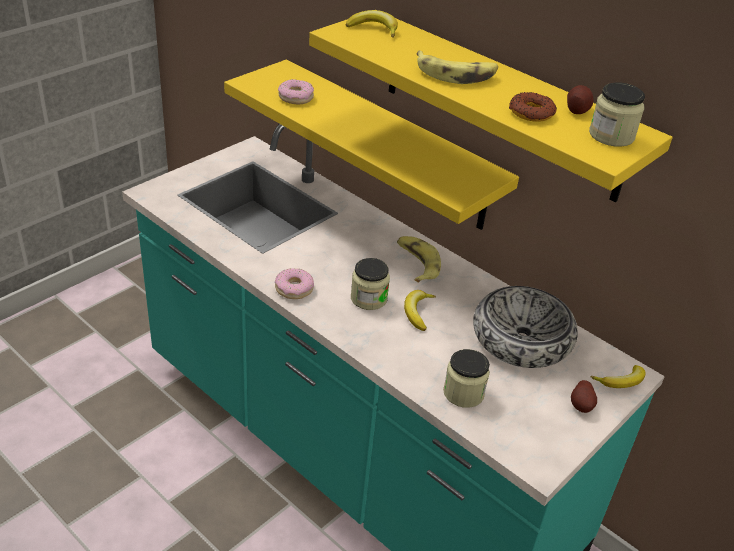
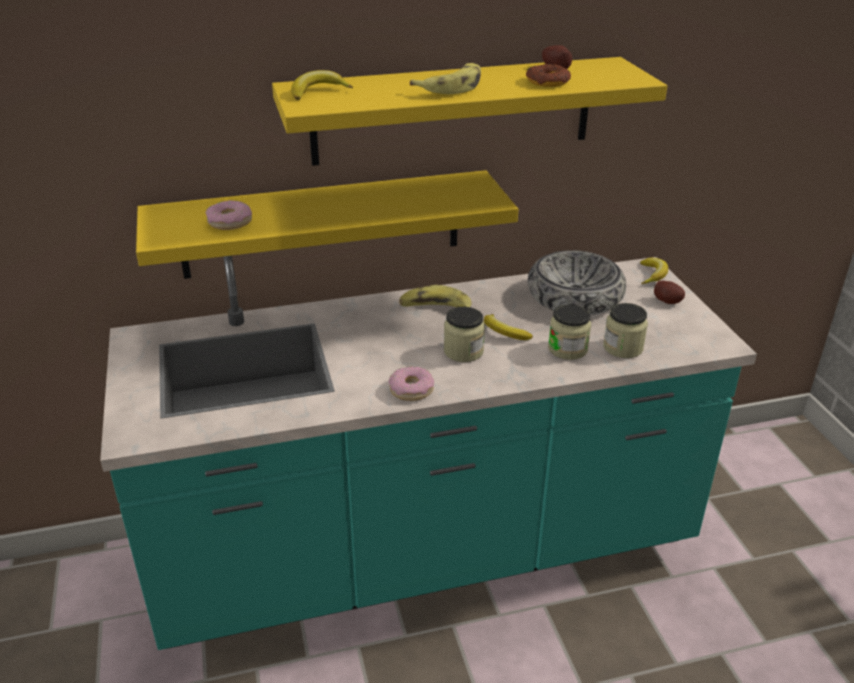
camera: 55 degrees left, 5 degrees down
(611, 135) = (607, 70): jar -> jar (567, 349)

